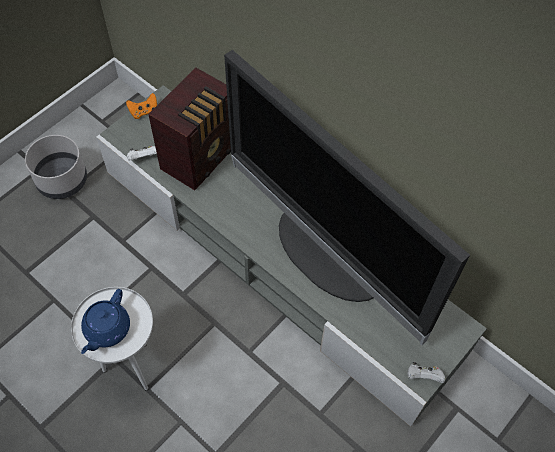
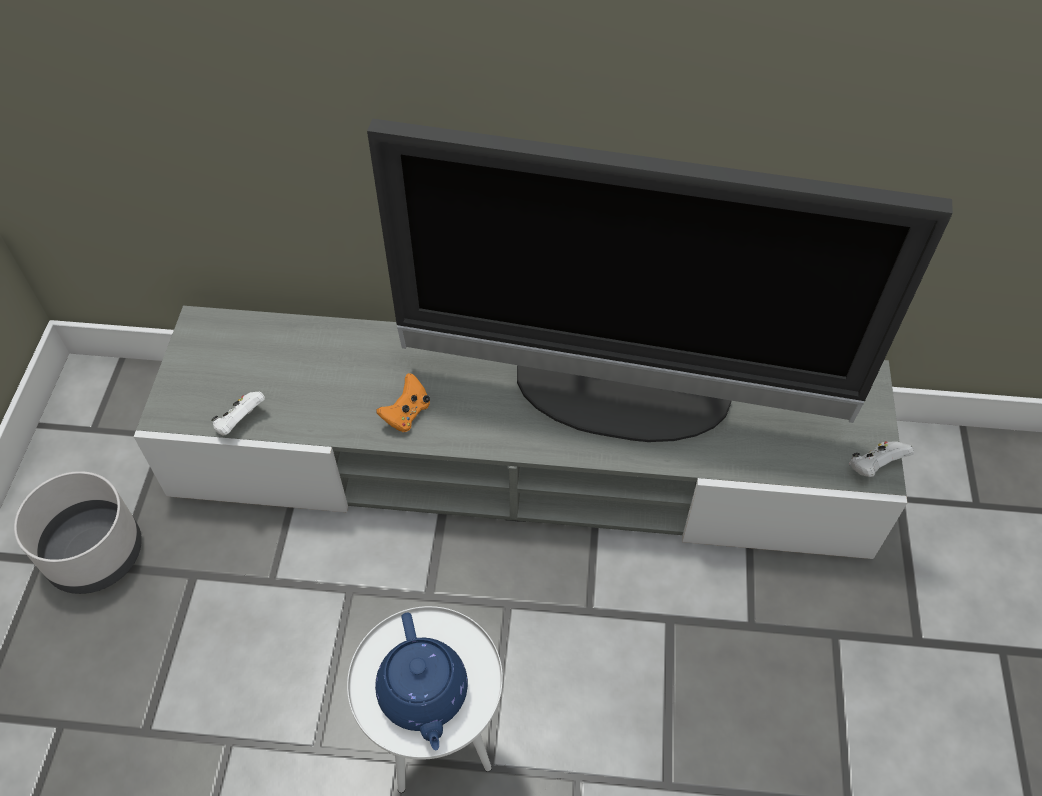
camera: 35 degrees left, 5 degrees down
(144, 112) = (185, 358): orange game controller -> orange game controller (406, 414)
(201, 157) = (330, 371): radio -> none

